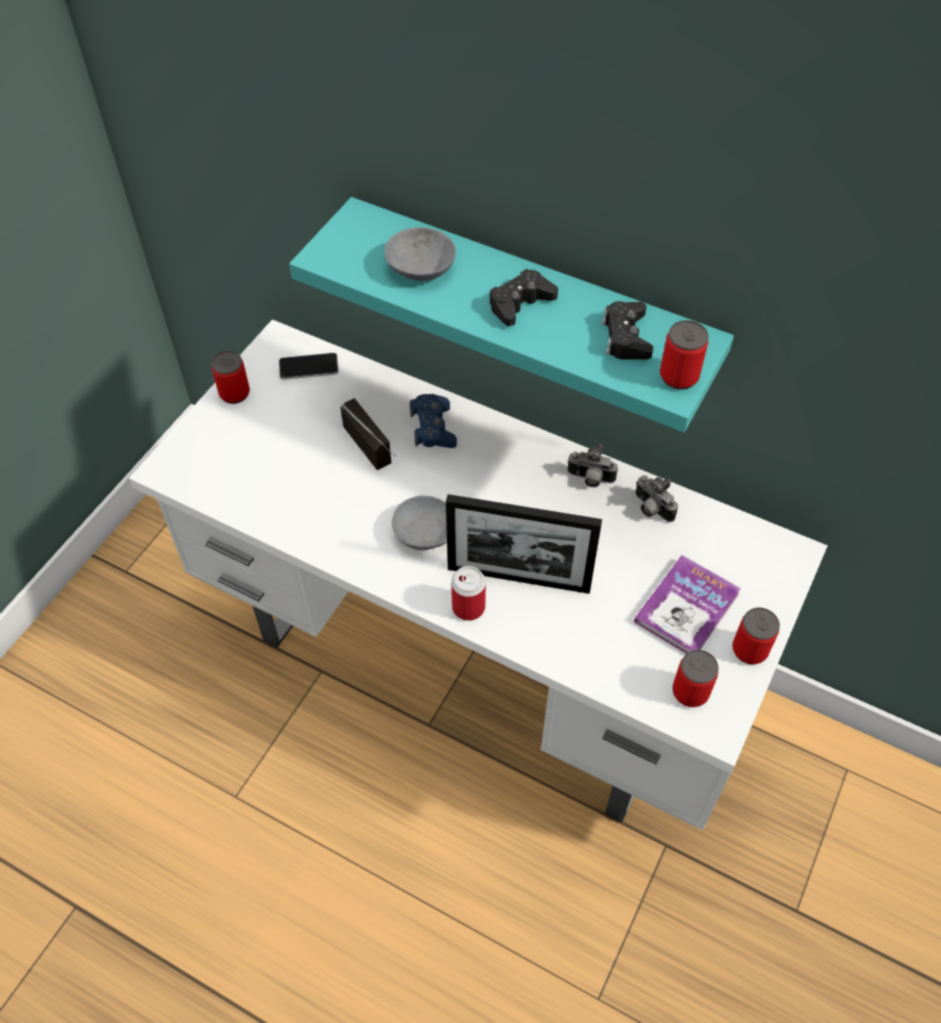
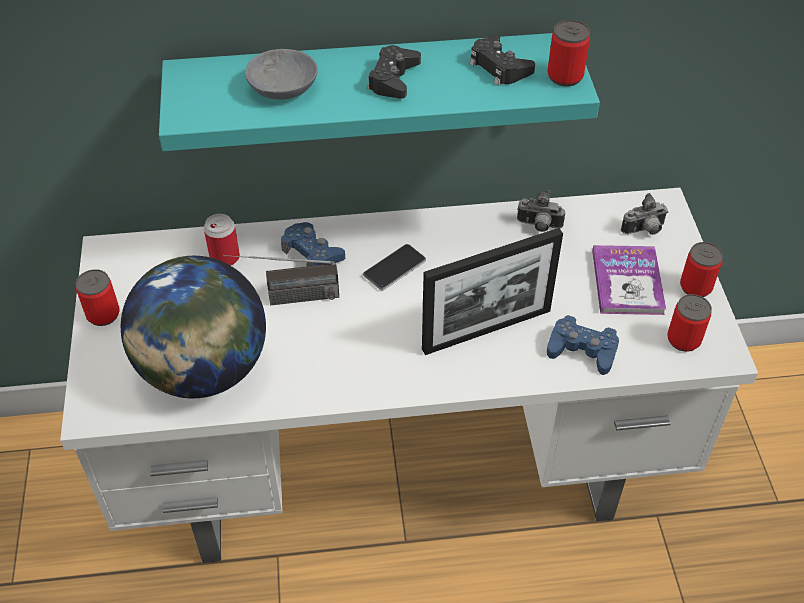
camera: 35 degrees left, 5 degrees down
(268, 481) = (204, 370): none -> globe
(309, 367) = (156, 259): phone -> phone (394, 268)
(378, 456) = (285, 299): radio -> radio turned 150 degrees clockwise
(427, 531) = (381, 335): grey bowl -> none
(468, 607) = (467, 374): can -> can (225, 257)
(586, 645) = (582, 350): none -> blue game controller
(590, 479) = (474, 228): camera -> camera (644, 230)

